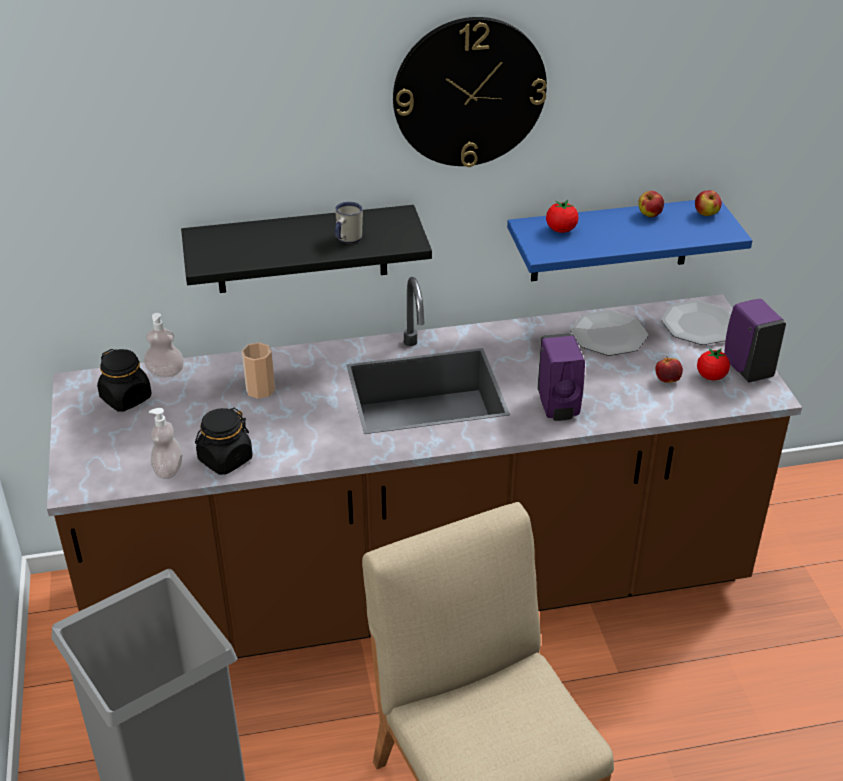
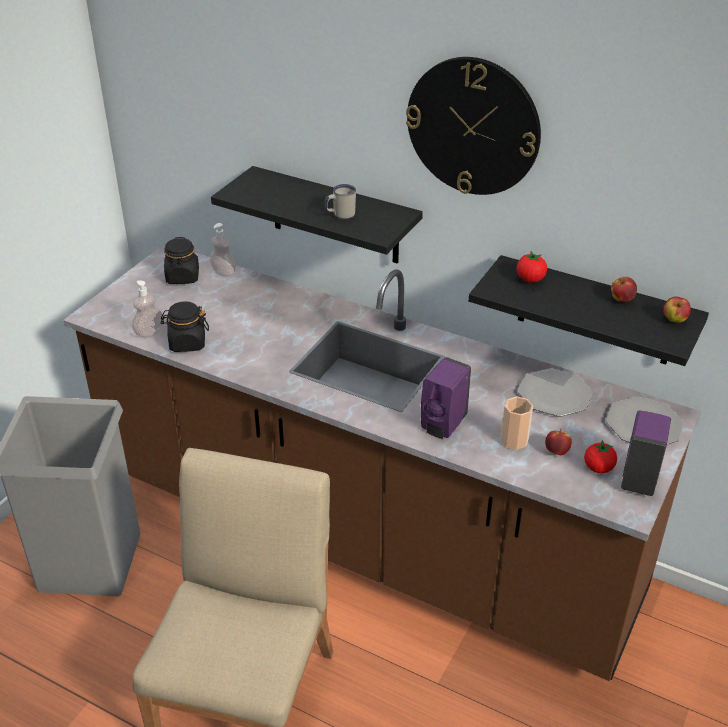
camera: 40 degrees right, 0 degrees up
(260, 389) = (263, 310): cup -> cup (514, 440)
(611, 240) = (595, 312): blue shelf -> black shelf

